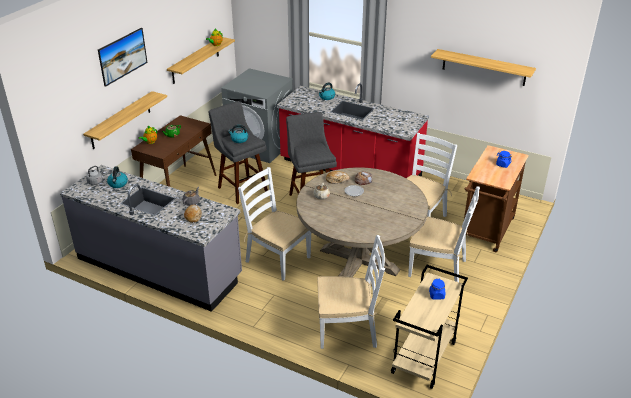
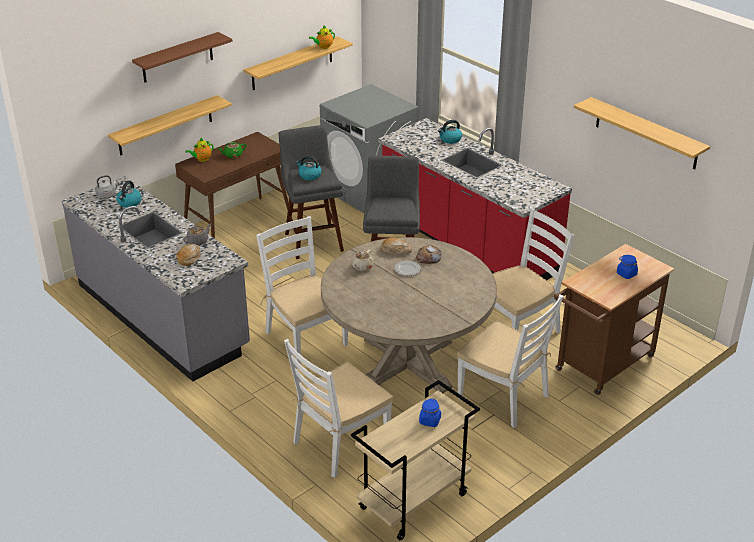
camera: 20 degrees right, 0 degrees up
(124, 65) = (177, 58): picture -> brown shelf
(348, 329) = (340, 443): white chair -> white chair turned 120 degrees clockwise

